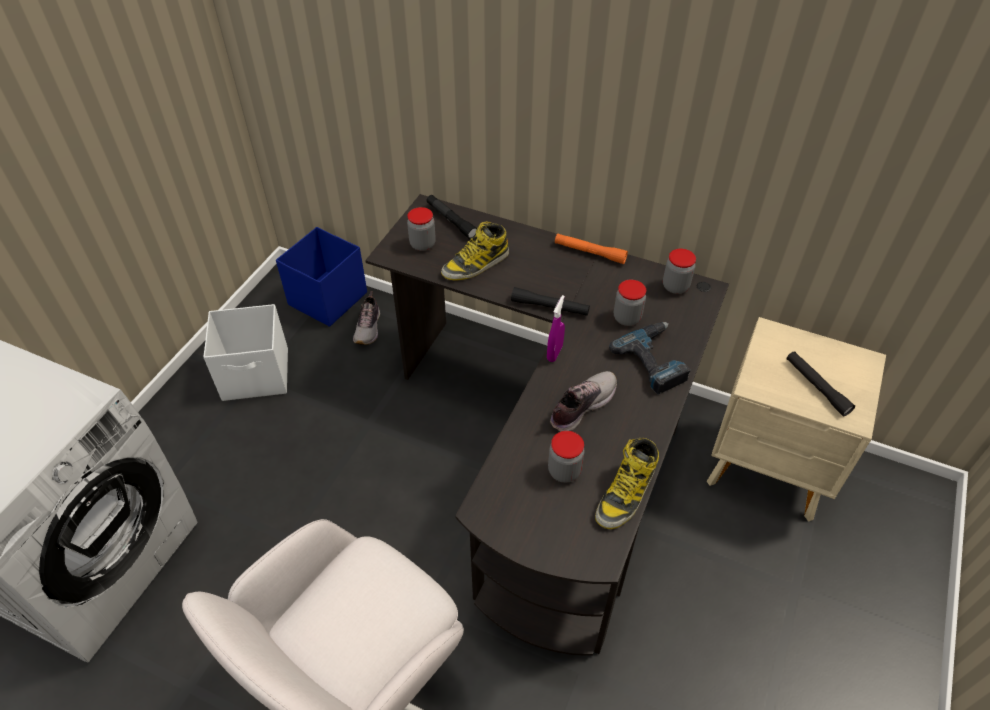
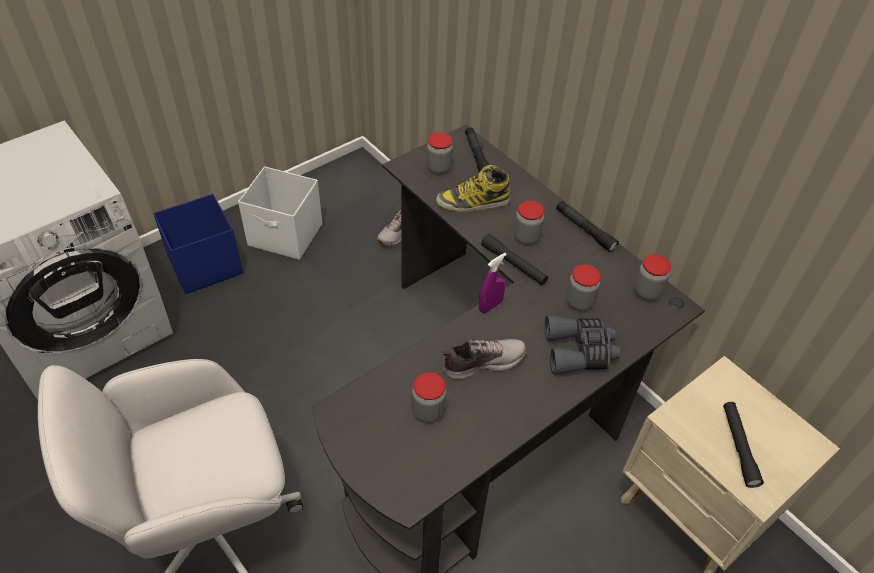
camera: 25 degrees right, 0 degrees up
(327, 299) = (377, 195): blue storage box -> blue storage box (204, 266)
(544, 278) = (526, 237): none -> jar
(590, 253) = (584, 230): orange flashlight -> black flashlight
(626, 493) = (469, 456): boot -> none
(655, 360) = (579, 351): power drill -> grey binoculars

